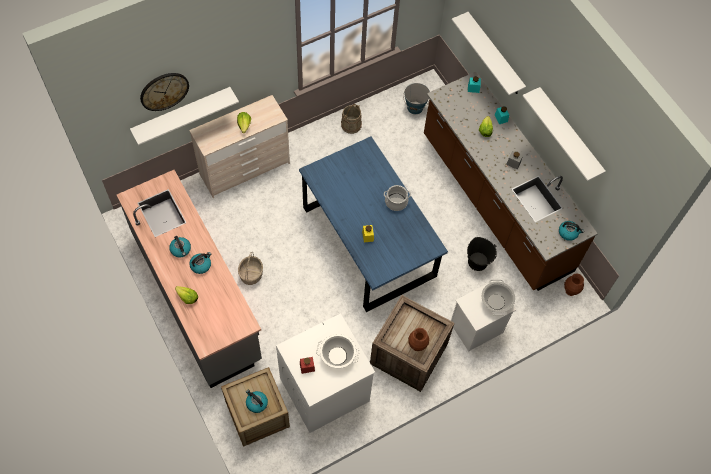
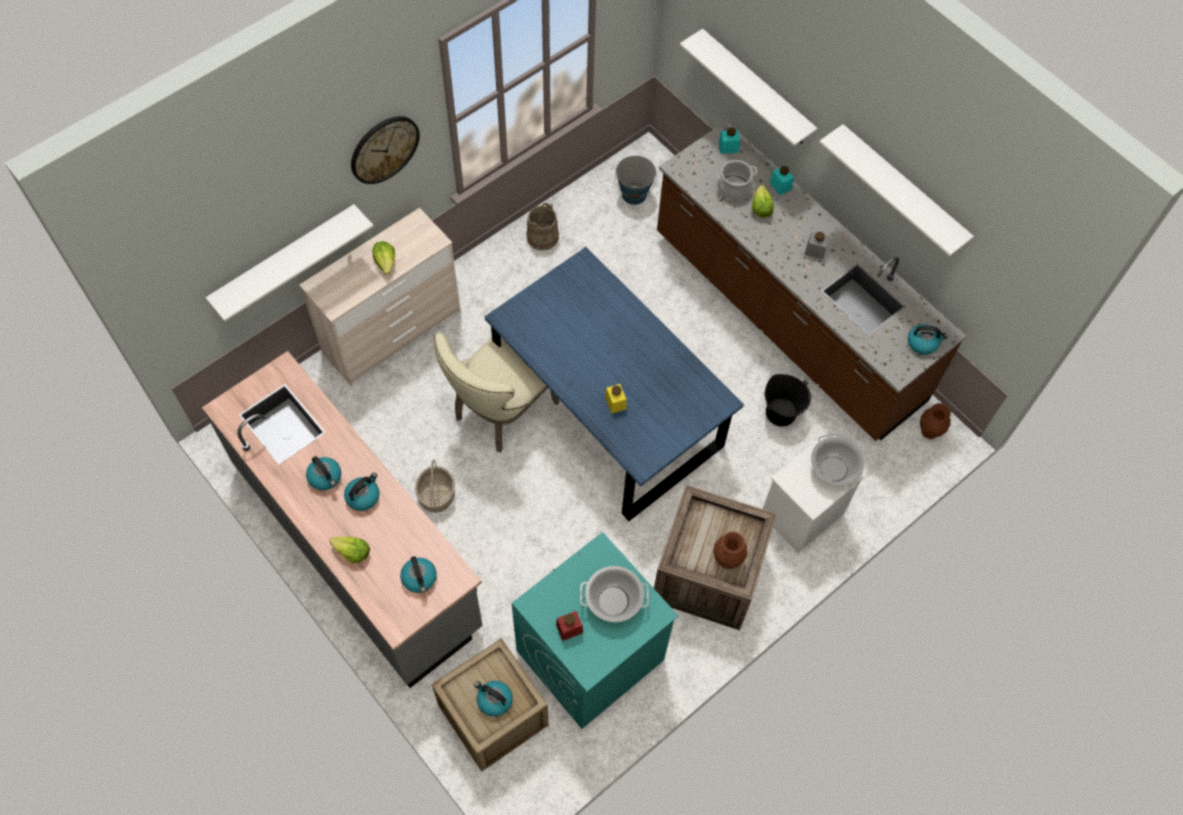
camera: 10 degrees left, 0 degrees up
(164, 91) = (252, 227): wall clock -> wall clock (384, 149)
(224, 320) = (419, 578): none -> kettle
(301, 230) = (500, 412): none -> beige chair
(324, 390) = (589, 656): white washing machine -> turquoise washing machine
(396, 202) = (647, 342): cooking pot -> cooking pot (734, 188)

